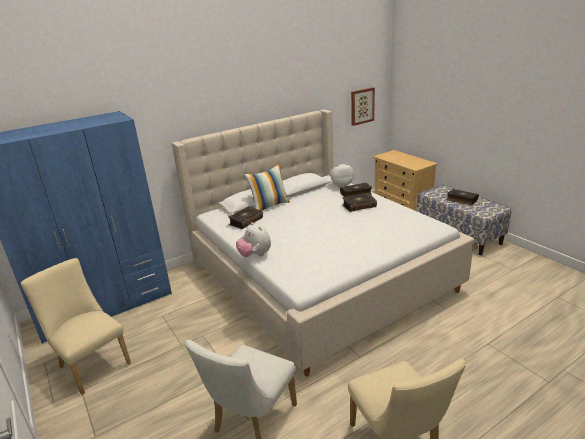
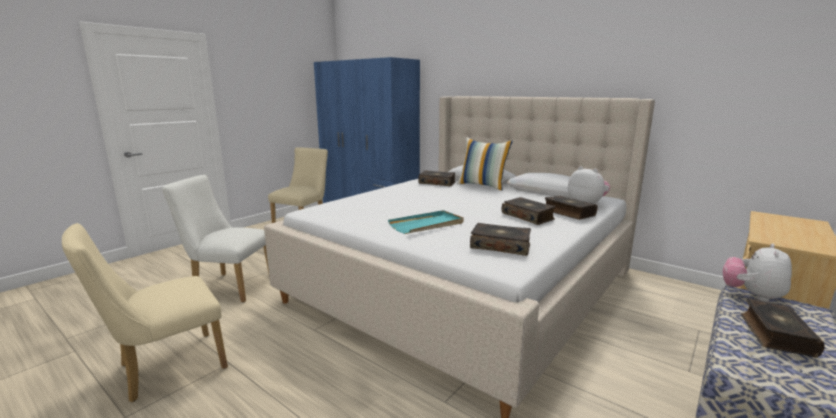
camera: 70 degrees right, 10 degrees down
(255, 255) = (368, 192): plush toy -> plush toy (752, 295)
(362, 106) = (762, 114): picture -> none
(364, 239) = (427, 225): none -> turquoise tray
(410, 223) = (500, 246): none -> book

